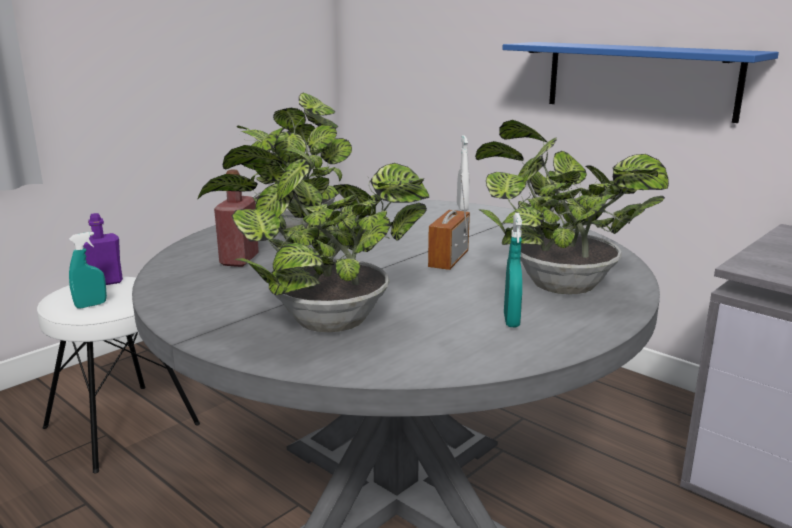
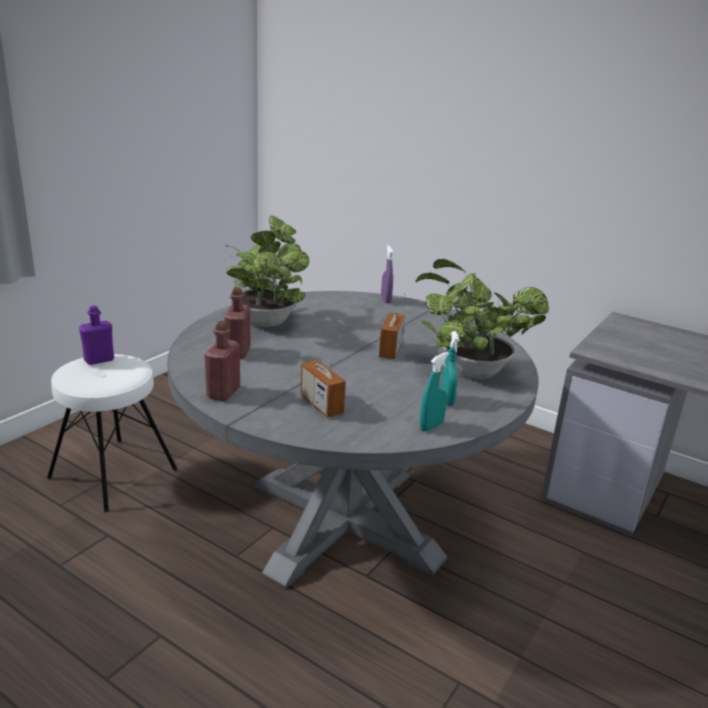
camera: 10 degrees left, 5 degrees up
(91, 305) = (99, 381): turquoise spray bottle -> turquoise spray bottle (431, 426)
(191, 305) = (223, 393): none -> red bottle
(321, 322) = (321, 405): potted plant -> radio
(462, 208) = (386, 300): white spray bottle -> purple spray bottle
(639, 79) = (514, 197): blue shelf -> none

